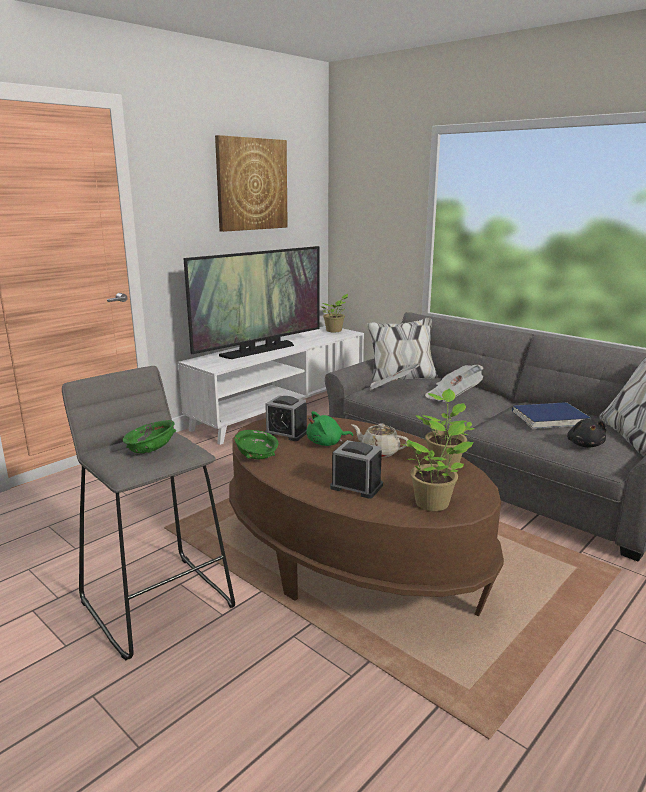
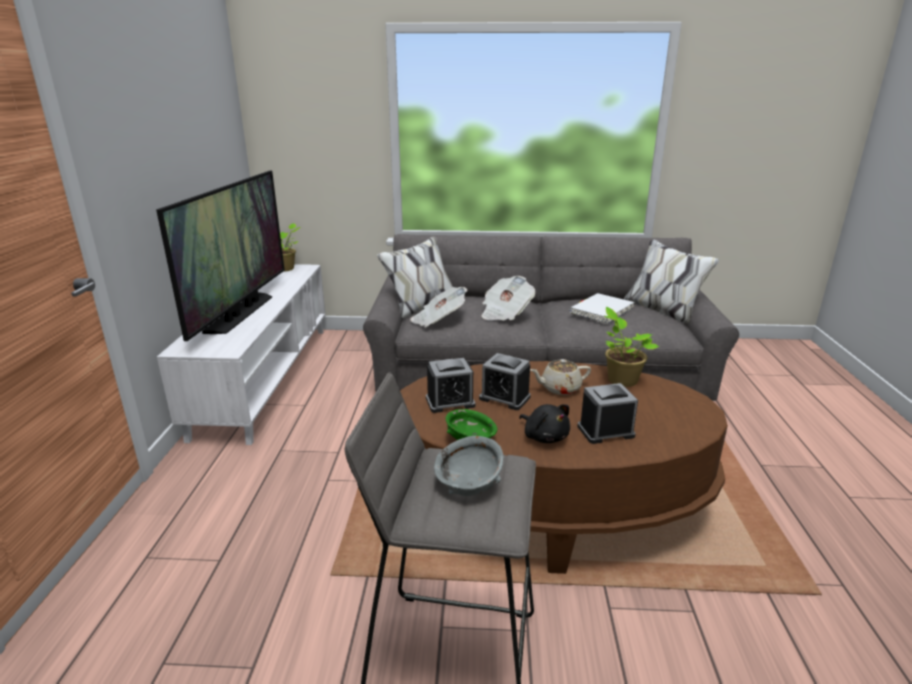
camera: 40 degrees left, 5 degrees up
(151, 449) = (469, 483): green bowl -> grey bowl
(251, 184) = (180, 94): picture -> none
(326, 443) = (504, 398): green plush toy -> alarm clock
(433, 502) = (677, 418): potted plant -> none
(549, 418) = (601, 311): blue book -> white book
(584, 444) = (652, 326): black plush toy -> black plush toy (544, 436)

